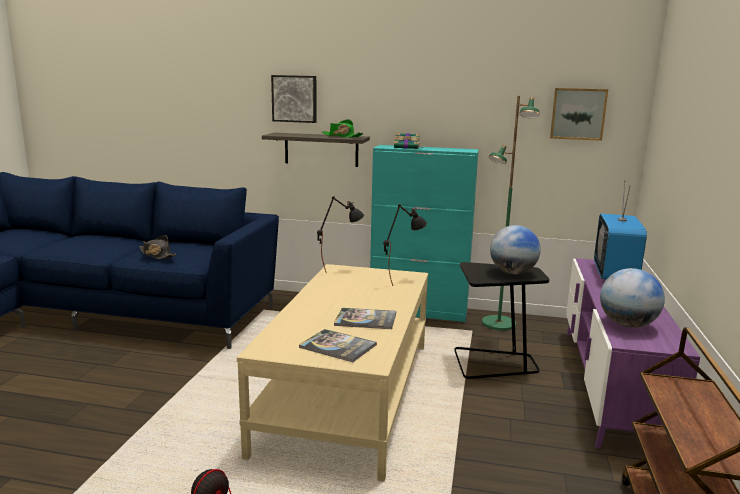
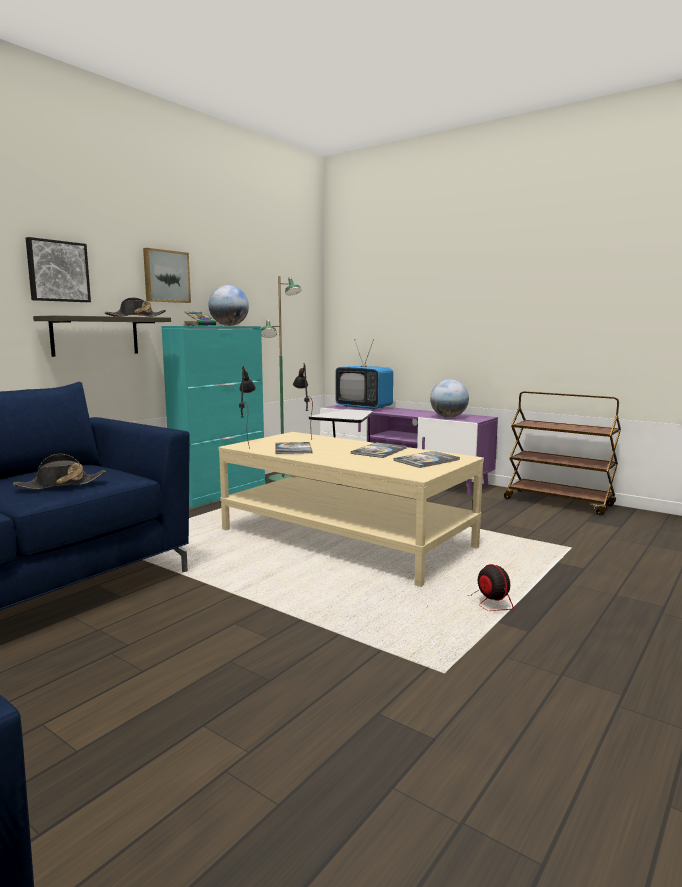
camera: 65 degrees left, 5 degrees down
(340, 287) = (293, 449): none -> book
(341, 136) = (135, 316): green hat -> black hat
(512, 272) = (349, 412): globe -> globe (229, 325)
(578, 114) = (291, 295): picture -> picture (166, 276)

